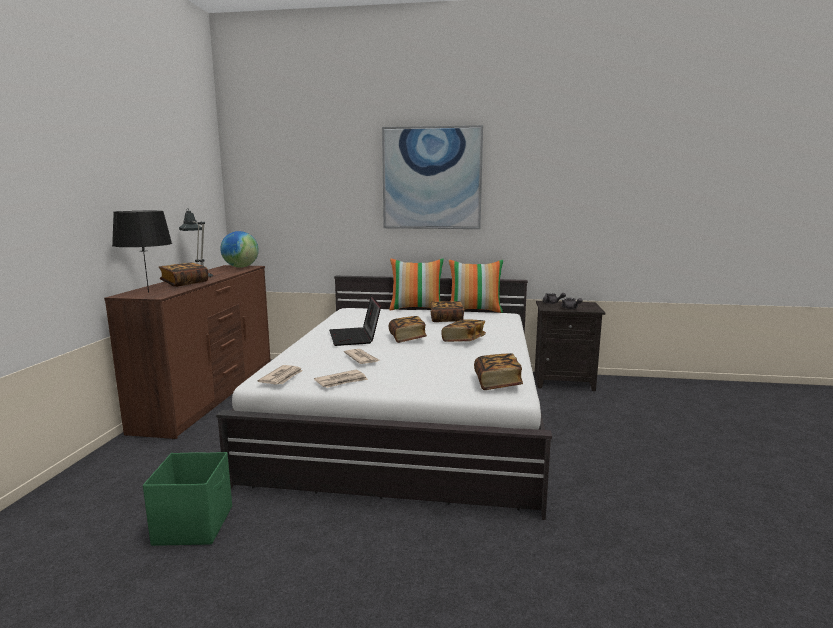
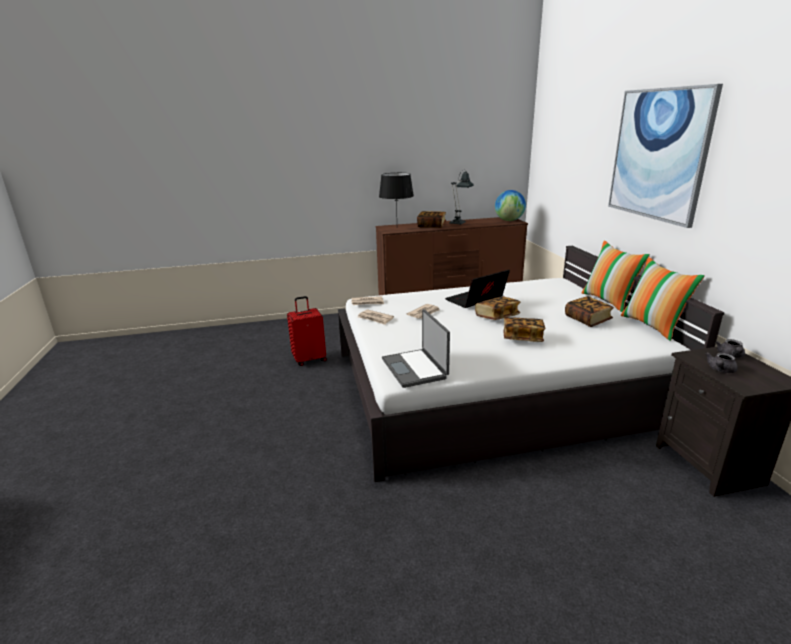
camera: 70 degrees right, 10 degrees up
(195, 525) = (309, 359): green storage box -> red suitcase
(497, 383) = (415, 368): book -> laptop

